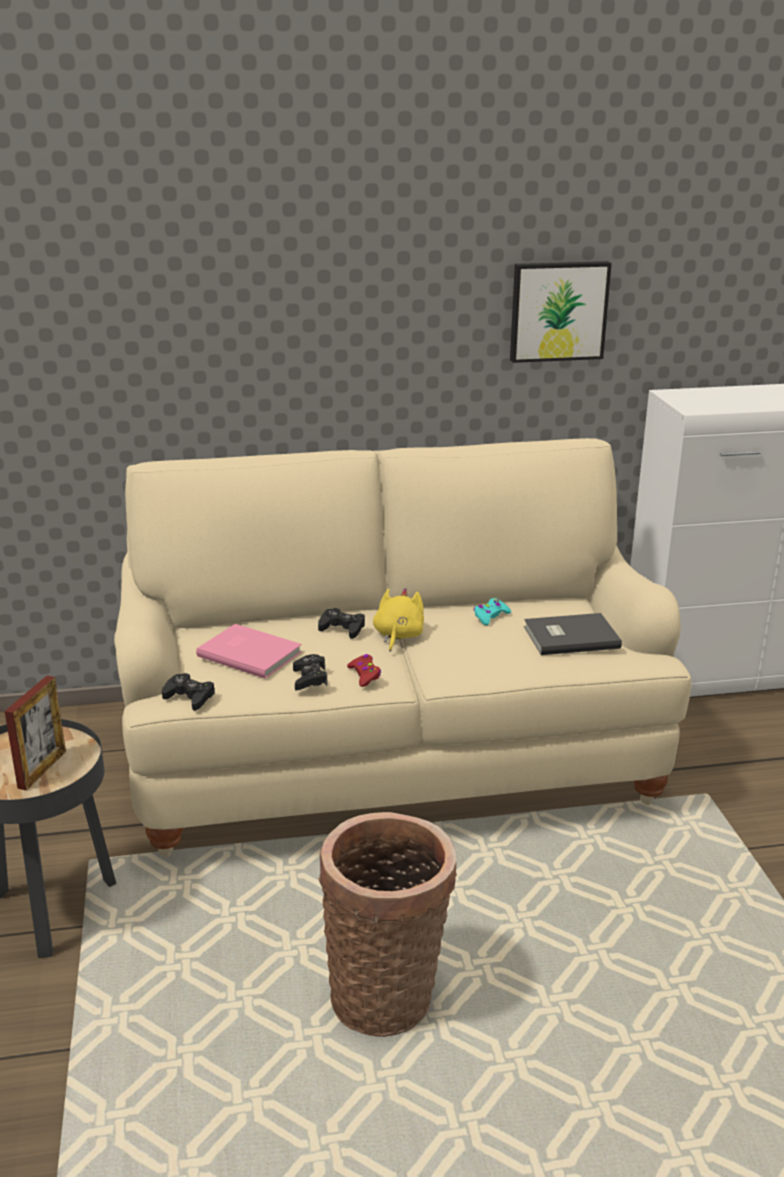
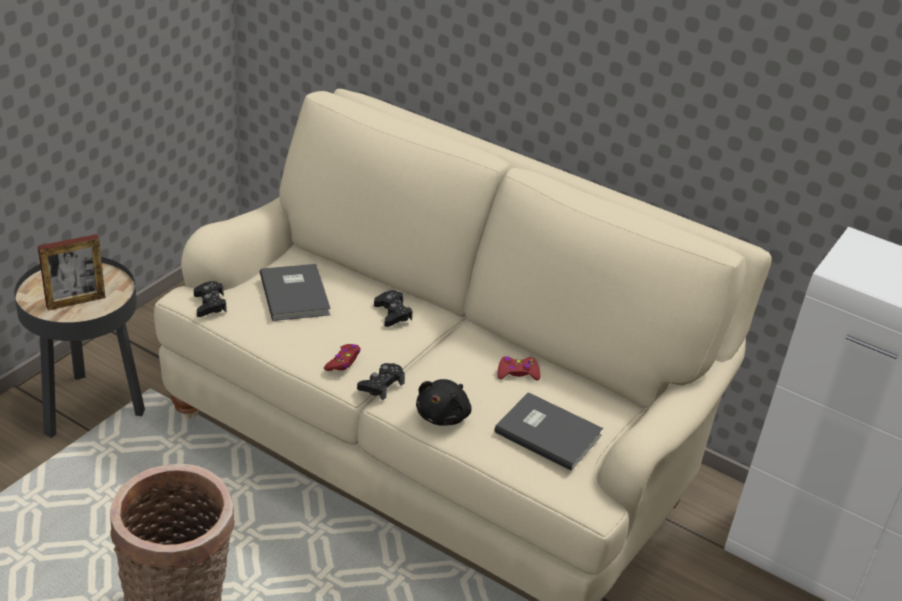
camera: 40 degrees right, 10 degrees up
(250, 653) = (296, 294): pink book -> grey book
(310, 678) = (300, 340): black game controller -> black game controller (381, 385)
(398, 636) = (427, 345): yellow plush toy -> none
(490, 616) = (517, 373): turquoise game controller -> red game controller
(490, 666) = (444, 415): none -> black plush toy
(558, 311) = (766, 97): picture -> none

